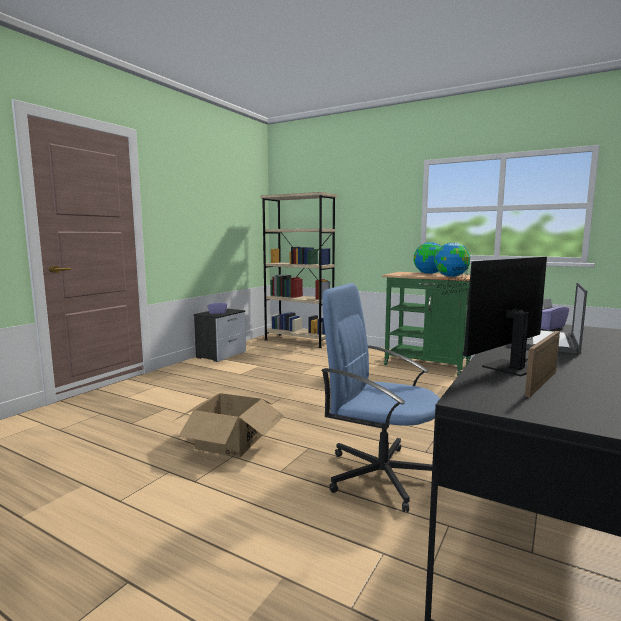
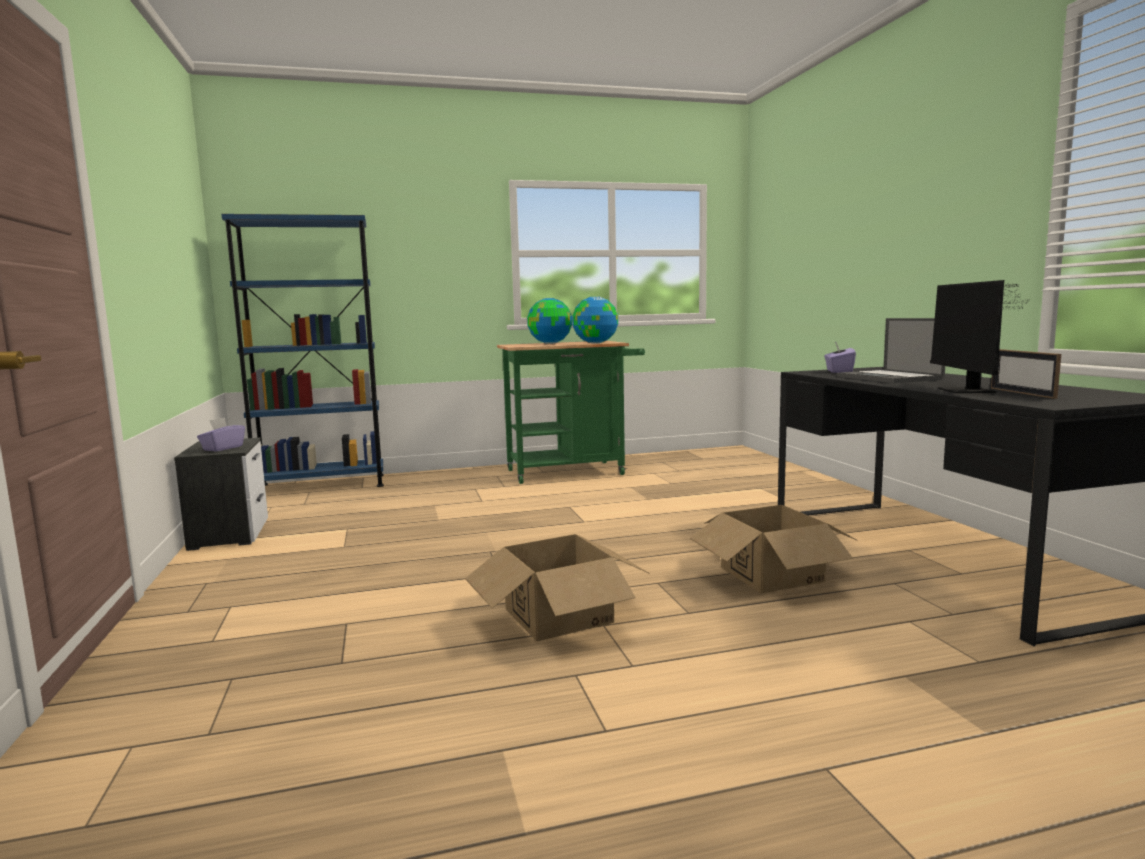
camera: 45 degrees left, 0 degrees up
(299, 341) = (321, 485): beige bookcase -> blue bookcase
(380, 474) = (771, 574): blue office chair -> cardboard box

